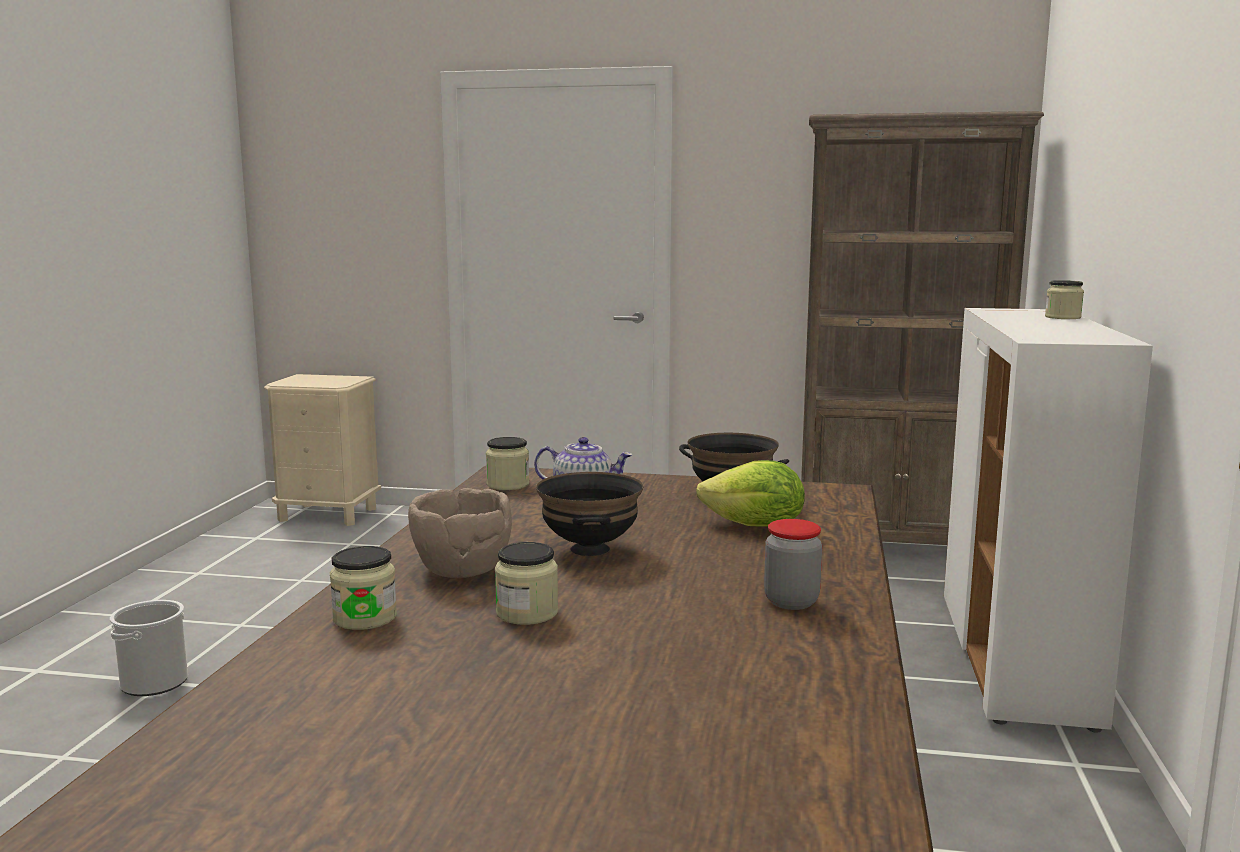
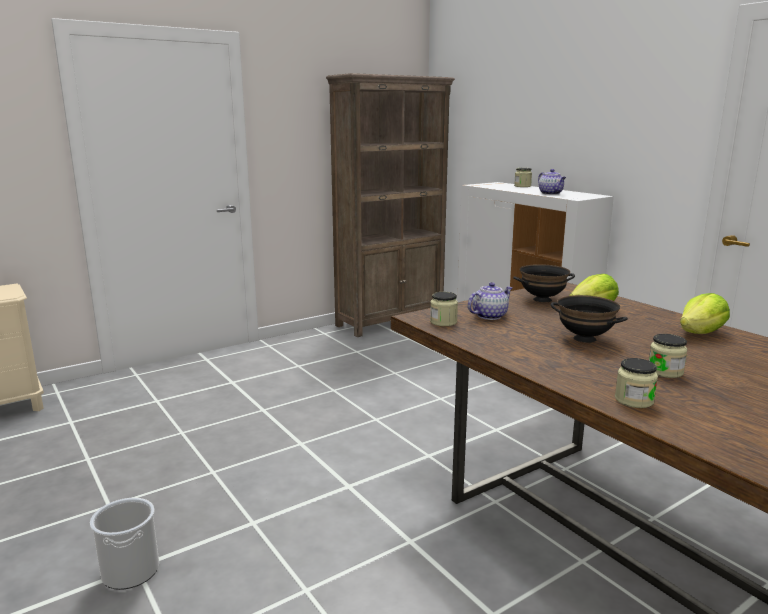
camera: 45 degrees left, 5 degrees up
(461, 568) = (579, 365): brown bowl -> none
(791, 601) = (701, 333): jar -> lettuce
(1038, 330) = (551, 193): none -> teapot

